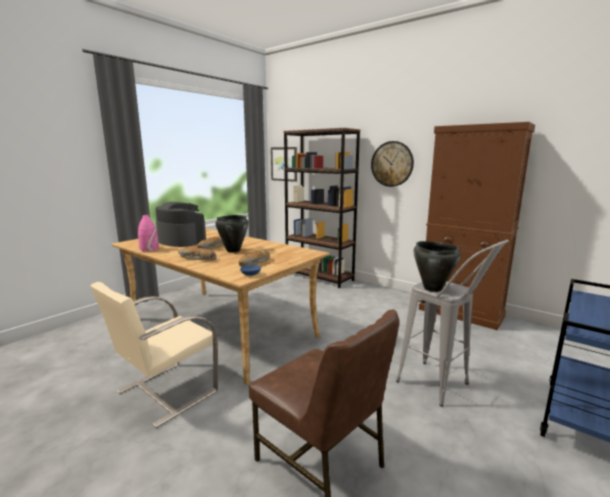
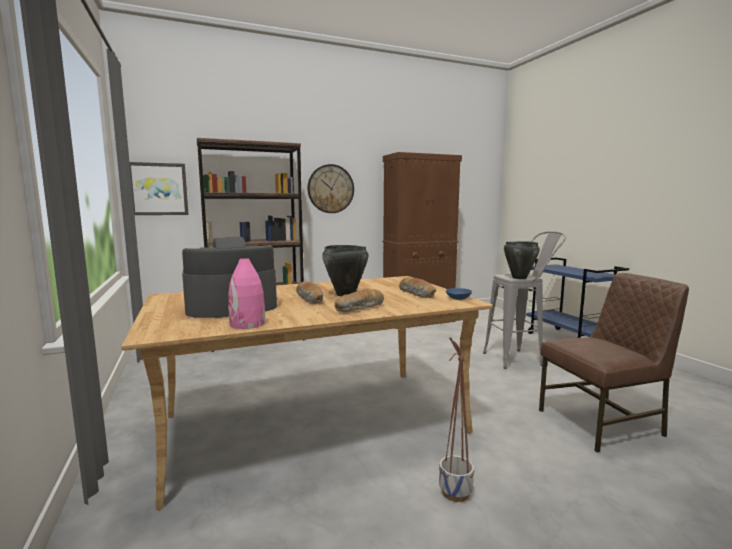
camera: 60 degrees left, 5 degrees down
(165, 392) = (455, 492): beige chair -> planter

